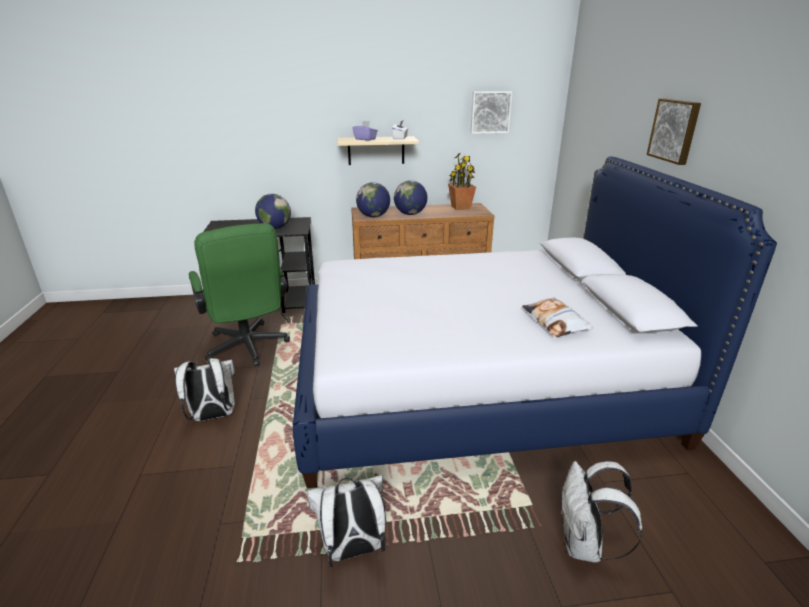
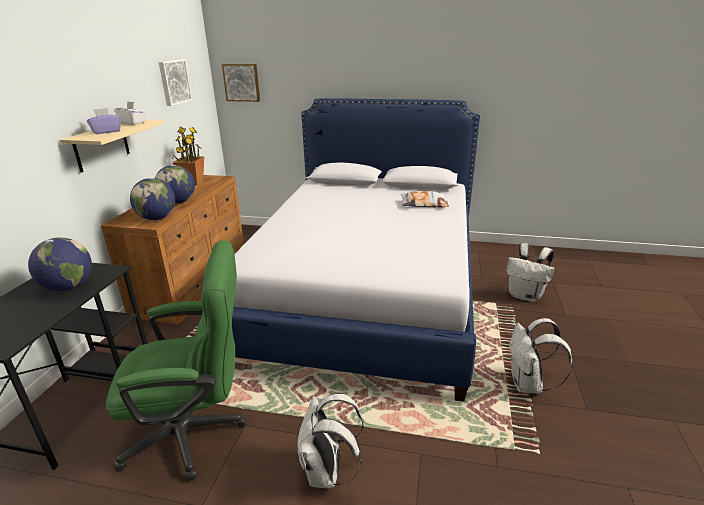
camera: 70 degrees left, 0 degrees up
(675, 130) = (370, 71): picture -> picture (242, 82)

